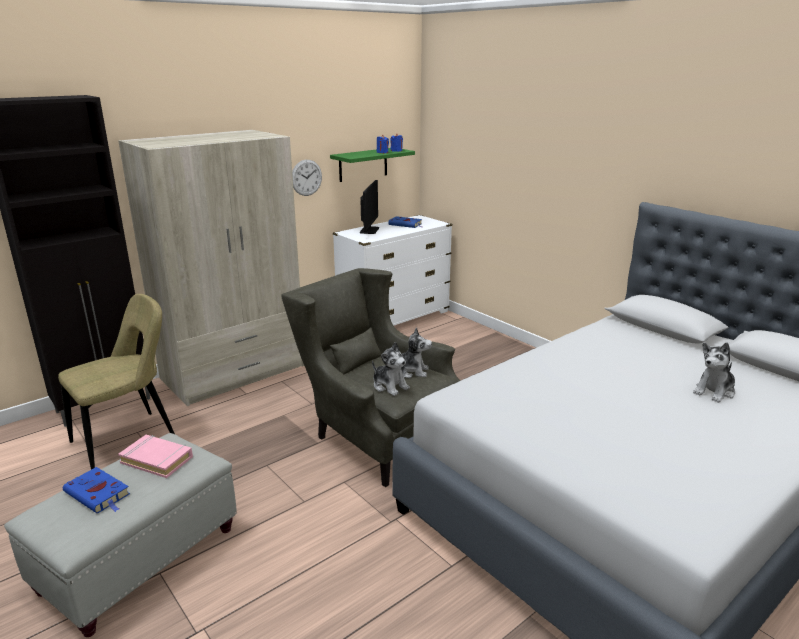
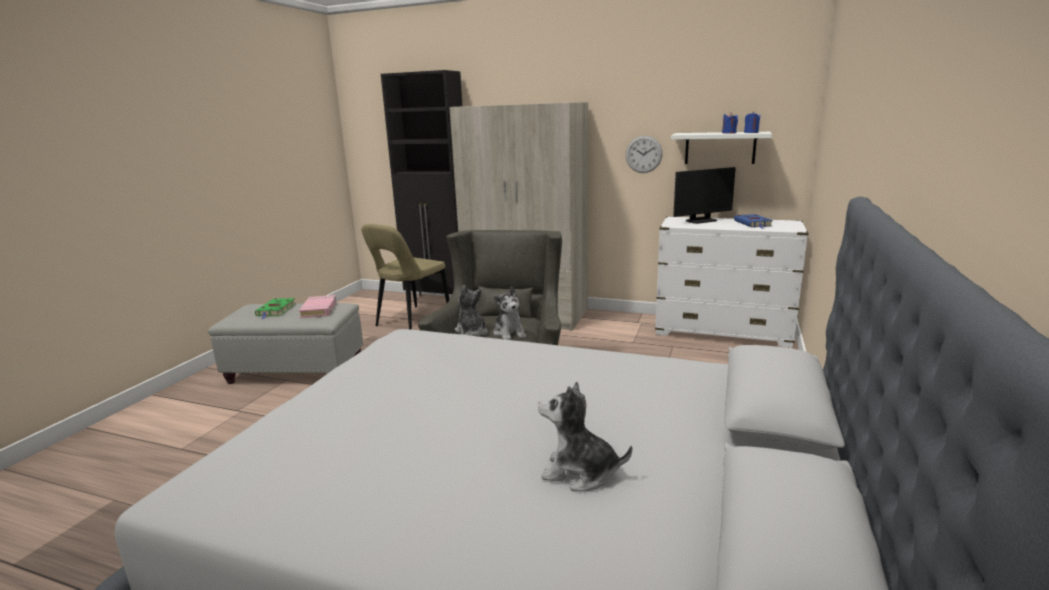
camera: 60 degrees right, 5 degrees down
(98, 494) = (276, 310): blue book -> green book
(129, 439) = (411, 321): beige chair -> beige chair turned 105 degrees clockwise
(363, 164) = (720, 148): green shelf -> white shelf
(390, 386) = (471, 333): plush toy -> plush toy turned 135 degrees clockwise

